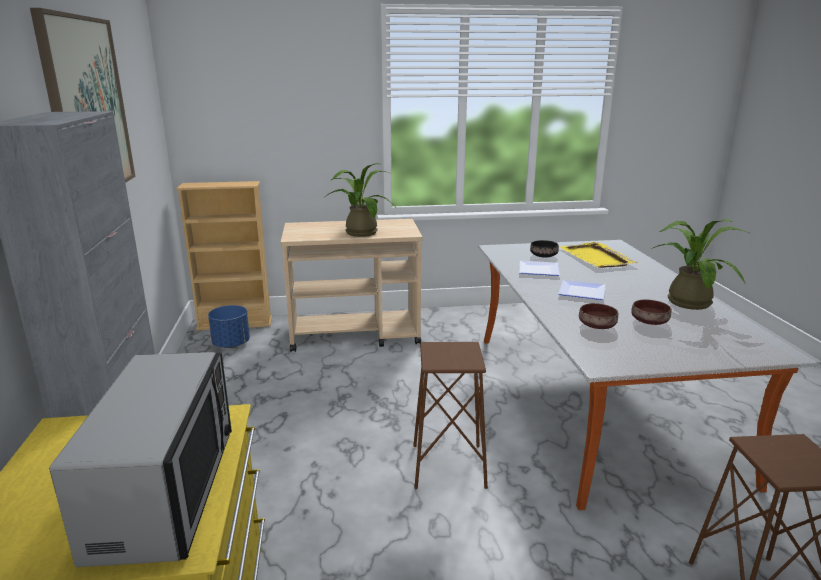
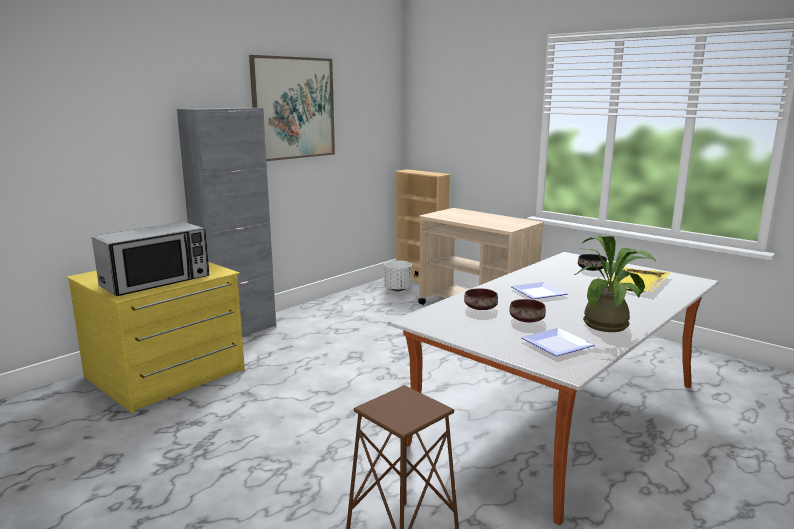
camera: 50 degrees right, 5 degrees down
(231, 344) = (398, 289): blue planter -> white planter
(359, 232) = (479, 221): potted plant -> none
(448, 466) = (382, 388): brown stool -> none
(537, 270) = (553, 274): plate -> plate (557, 344)

